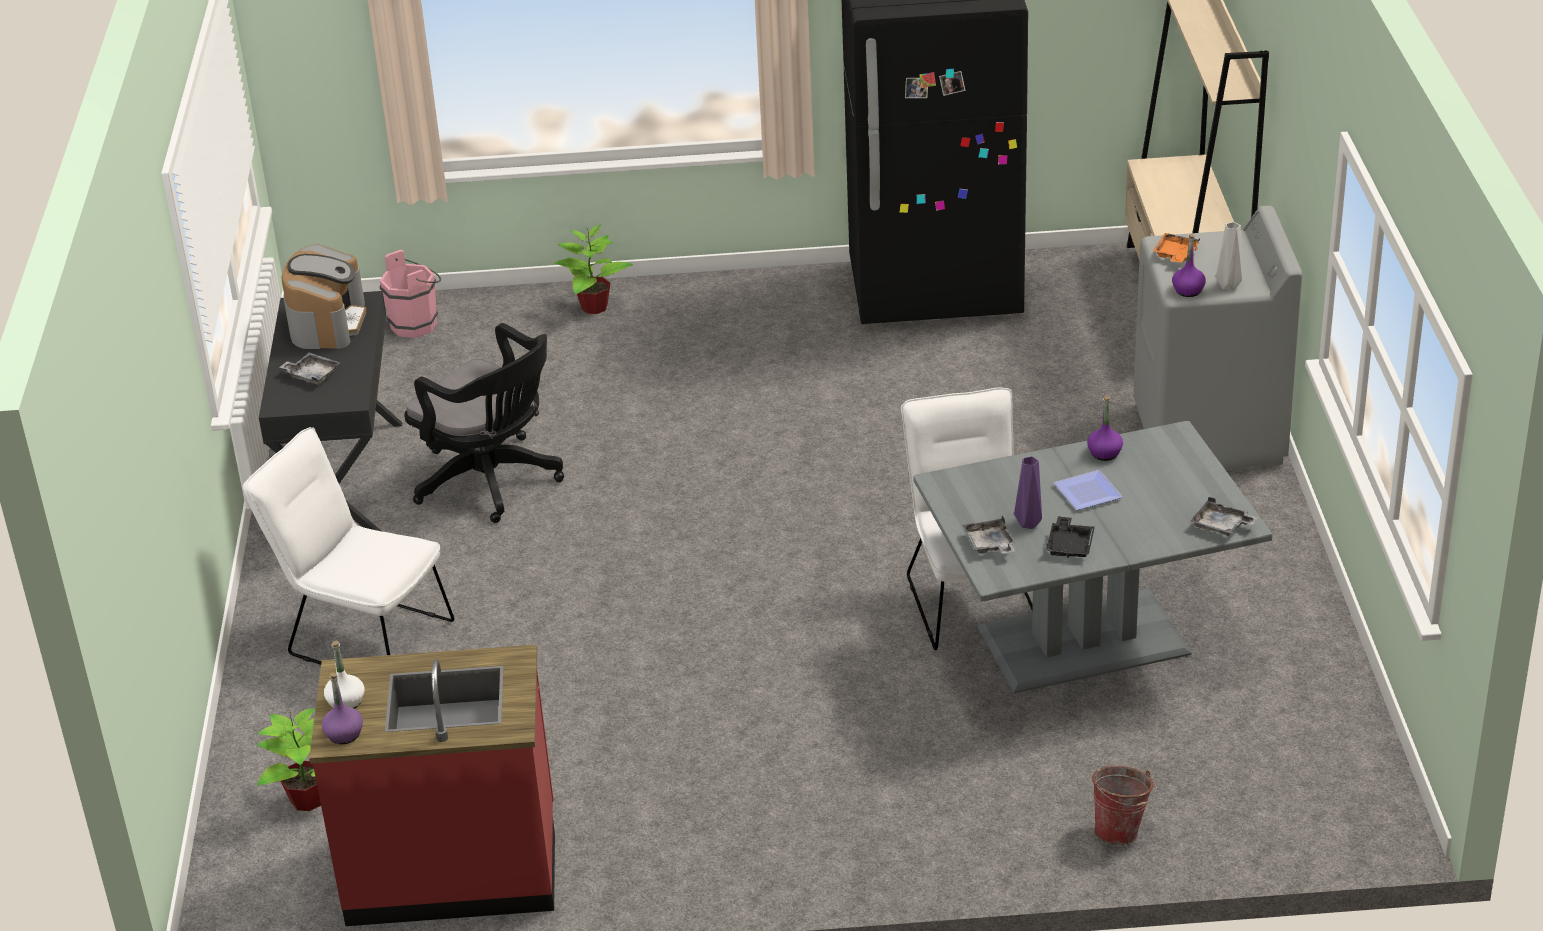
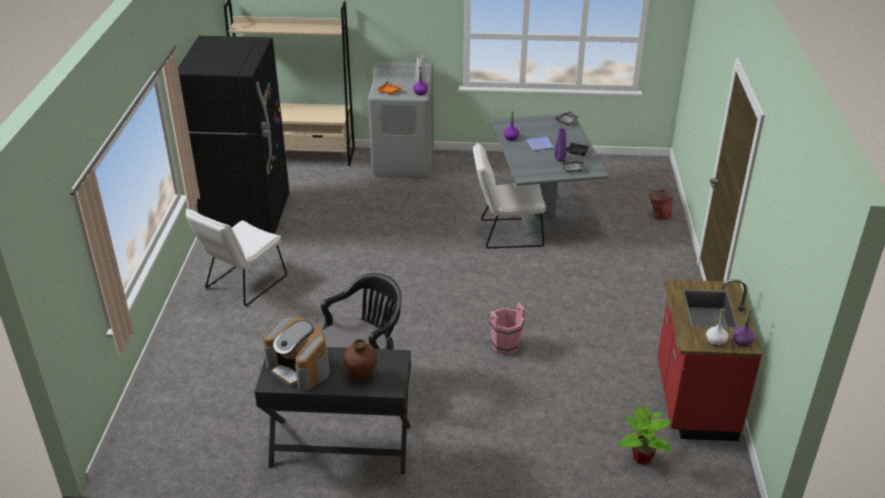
camera: 85 degrees left, 0 degrees up
(312, 375) = (361, 374): grey tray -> brown vase
(327, 323) = (299, 368): coffee machine -> coffee machine turned 150 degrees counterclockwise
(362, 635) = (498, 436): white chair -> white chair (242, 284)
(417, 324) = (166, 411): pink bucket -> pink bucket (504, 344)
(593, 307) = (192, 333): potted plant -> none

